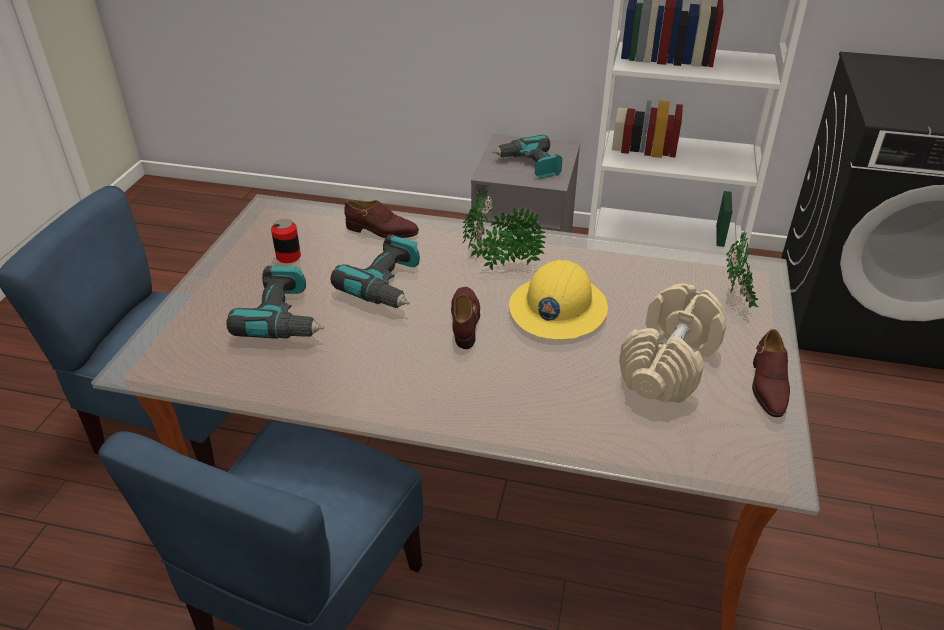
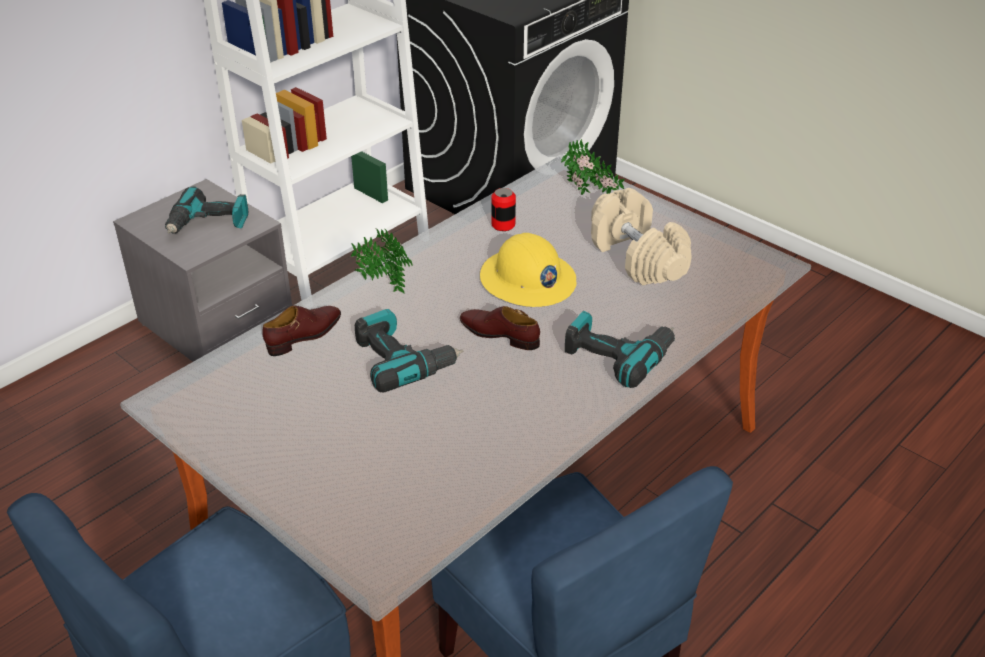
camera: 60 degrees left, 0 degrees up
(285, 317) = (392, 443): power drill -> power drill (618, 355)
(288, 256) = (284, 412): can -> can (503, 225)
(506, 266) = (441, 283): potted plant -> none
(767, 385) = (692, 228): brown shoe -> none

